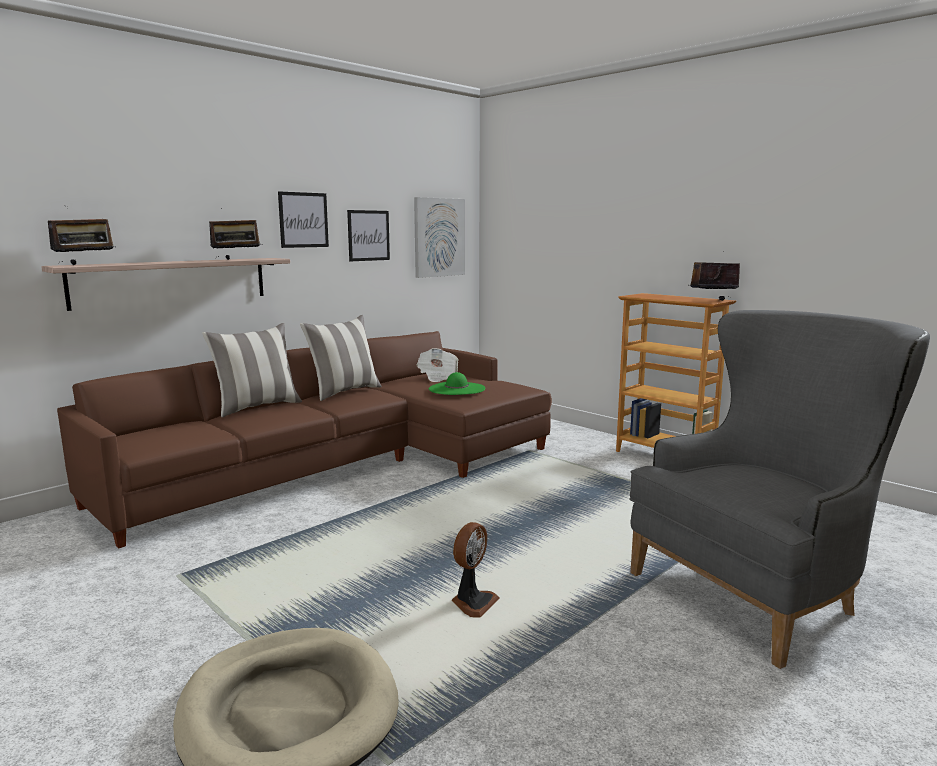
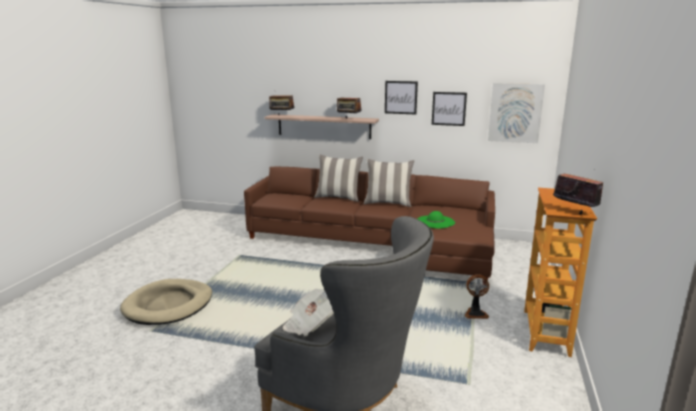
camera: 60 degrees right, 5 degrees up
(437, 377) = (453, 212): newspaper -> newspaper (310, 324)
(473, 602) = (265, 317): fan -> fan (475, 313)

